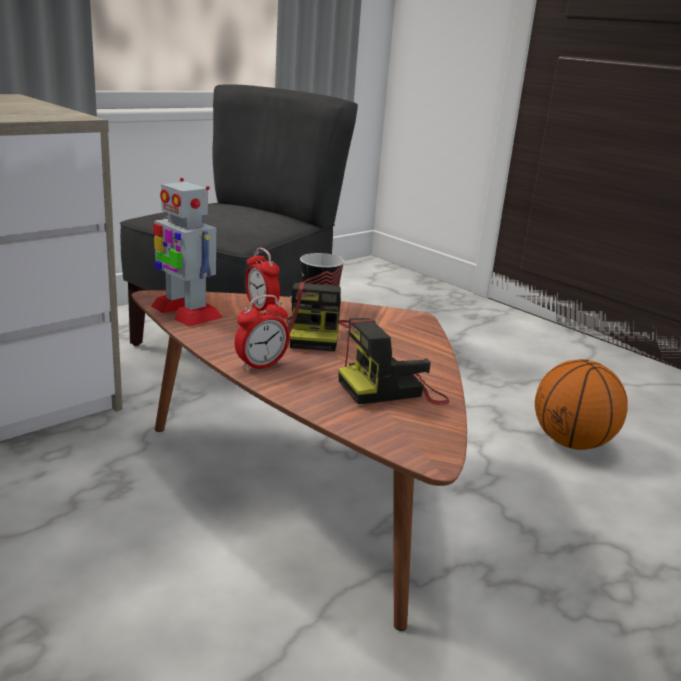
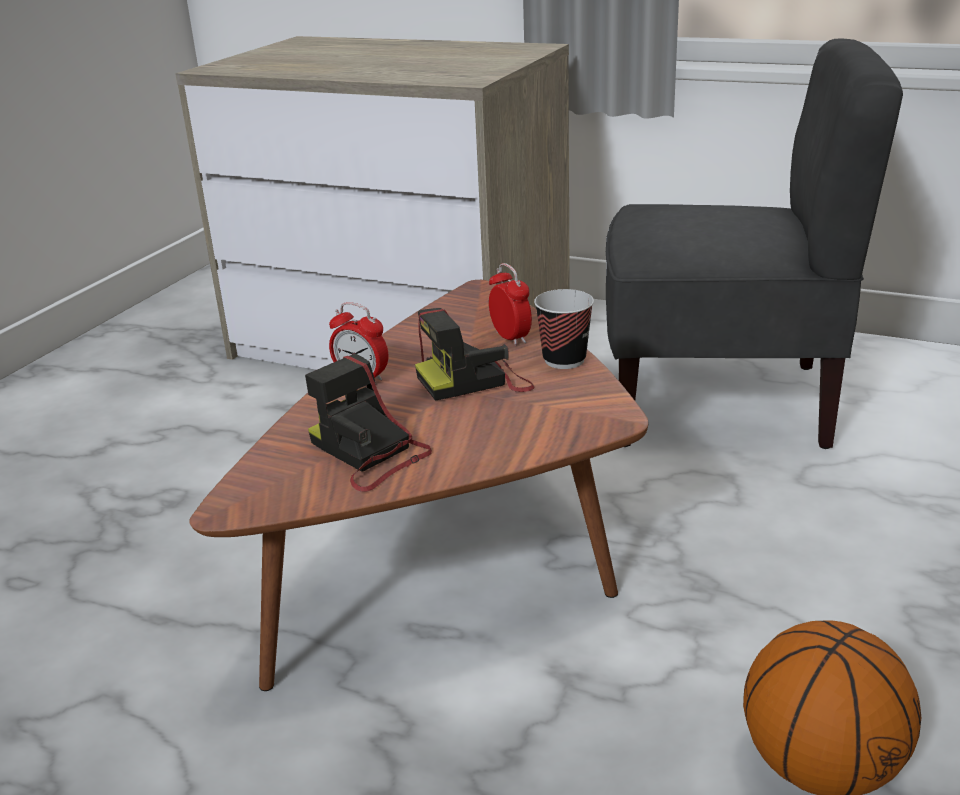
camera: 70 degrees right, 5 degrees up
(185, 312) = (453, 312): toy robot -> none
(261, 309) = (510, 337): alarm clock -> alarm clock turned 120 degrees clockwise

